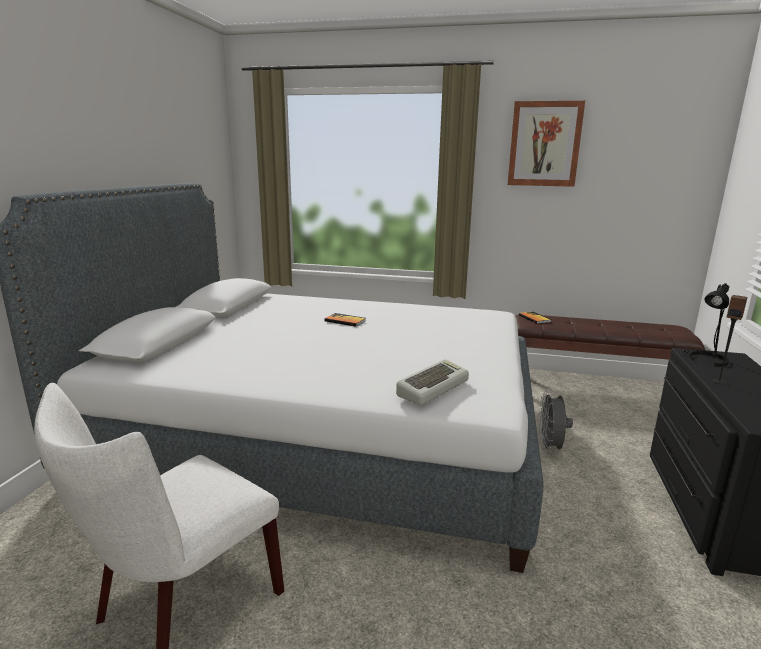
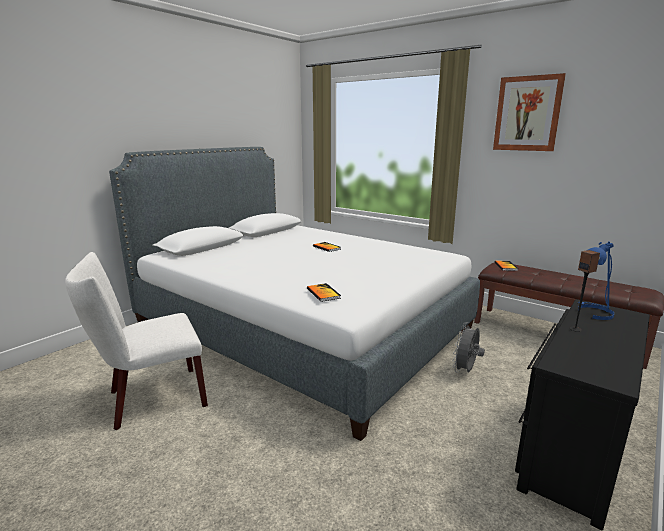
camera: 25 degrees right, 0 degrees up
(432, 387) = (323, 293): keyboard -> book
(705, 359) = (593, 312): black table lamp -> blue table lamp

